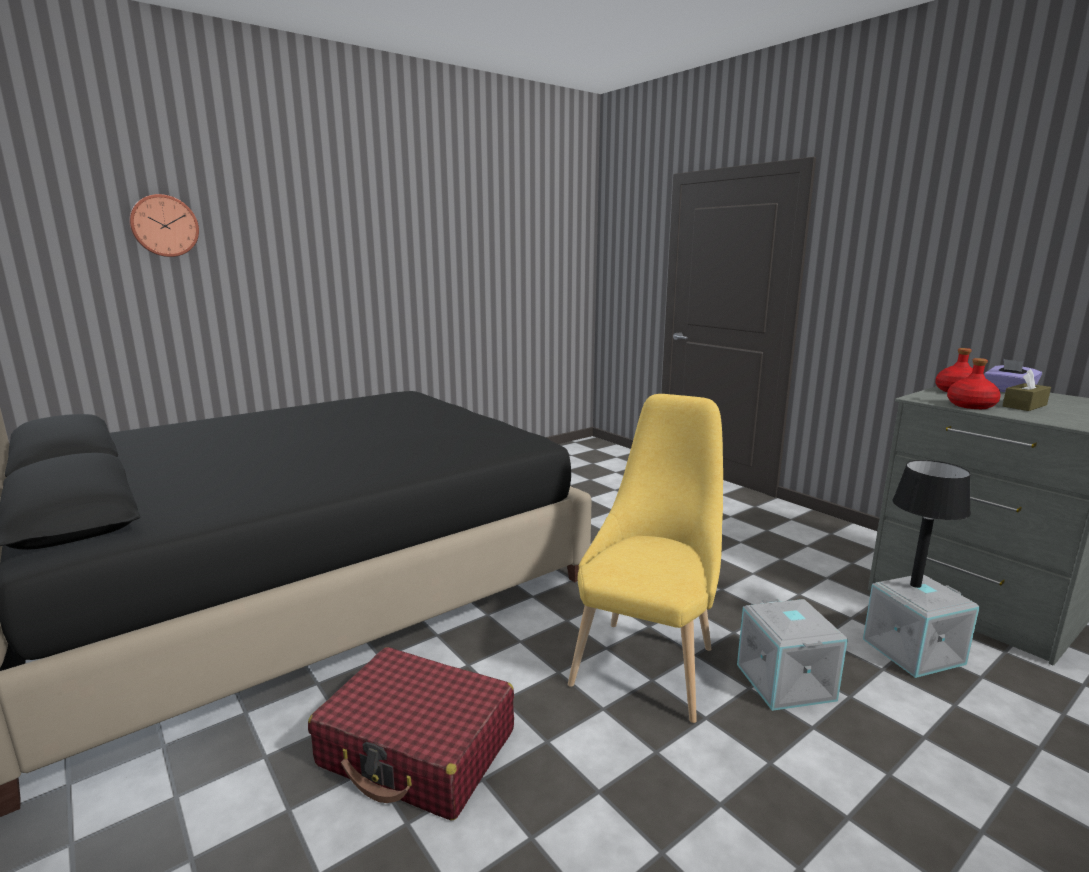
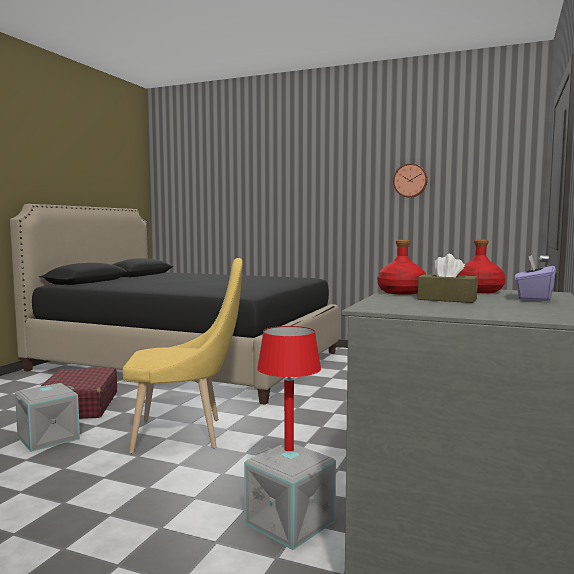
camera: 60 degrees right, 10 degrees down
(164, 226) = (224, 179): wall clock -> wall clock (410, 180)
(787, 682) = (195, 475): grey storage box -> grey storage box (48, 438)
(914, 585) = (289, 449): black table lamp -> red table lamp

